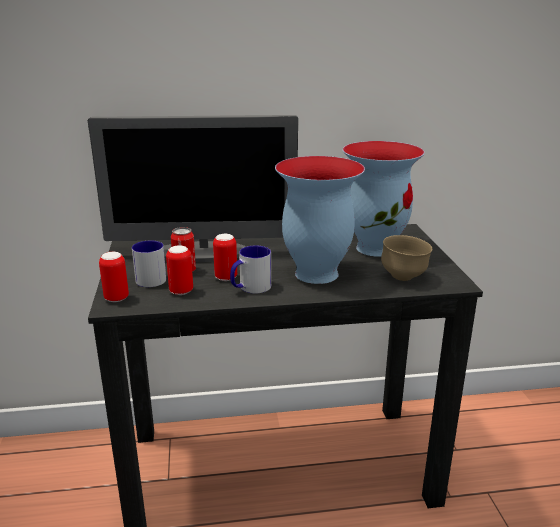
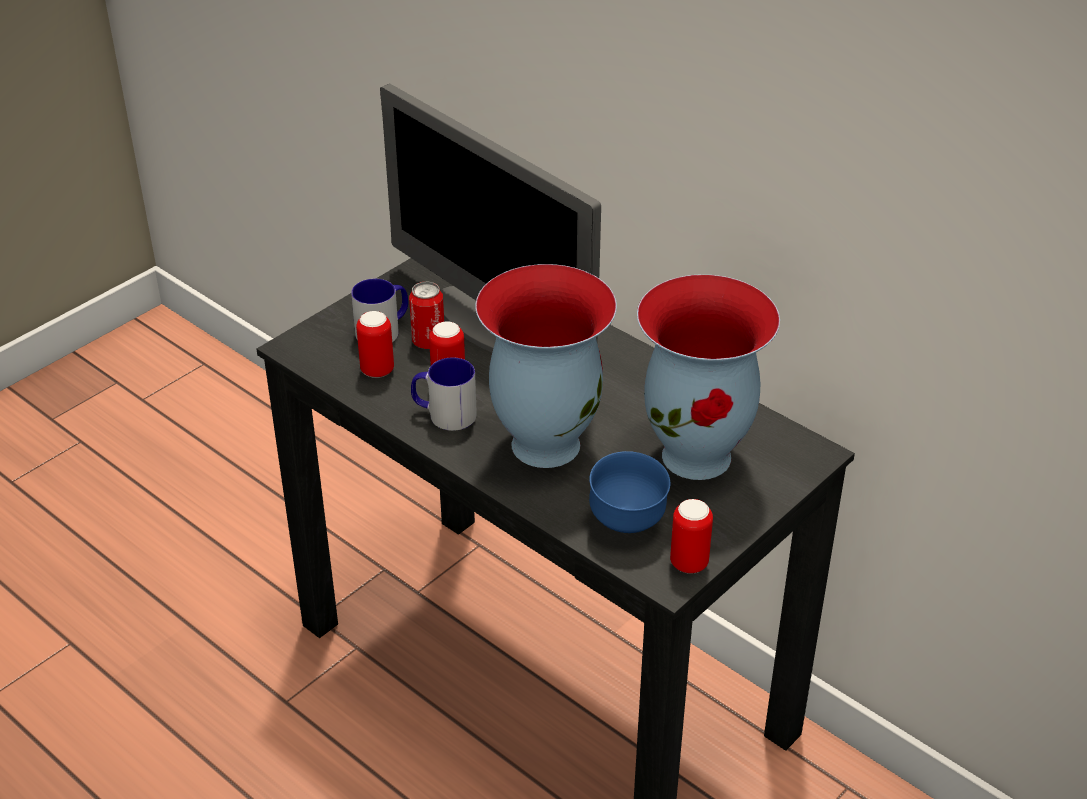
camera: 50 degrees right, 15 degrees up
(116, 298) = (311, 339): can -> can (689, 563)
(404, 277) = (627, 523): brown bowl -> blue bowl

